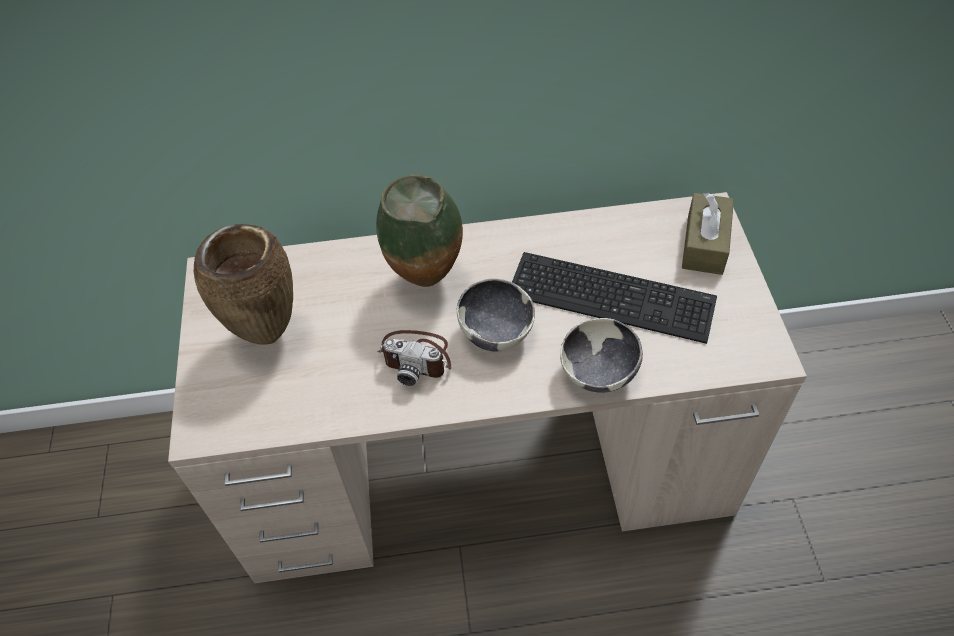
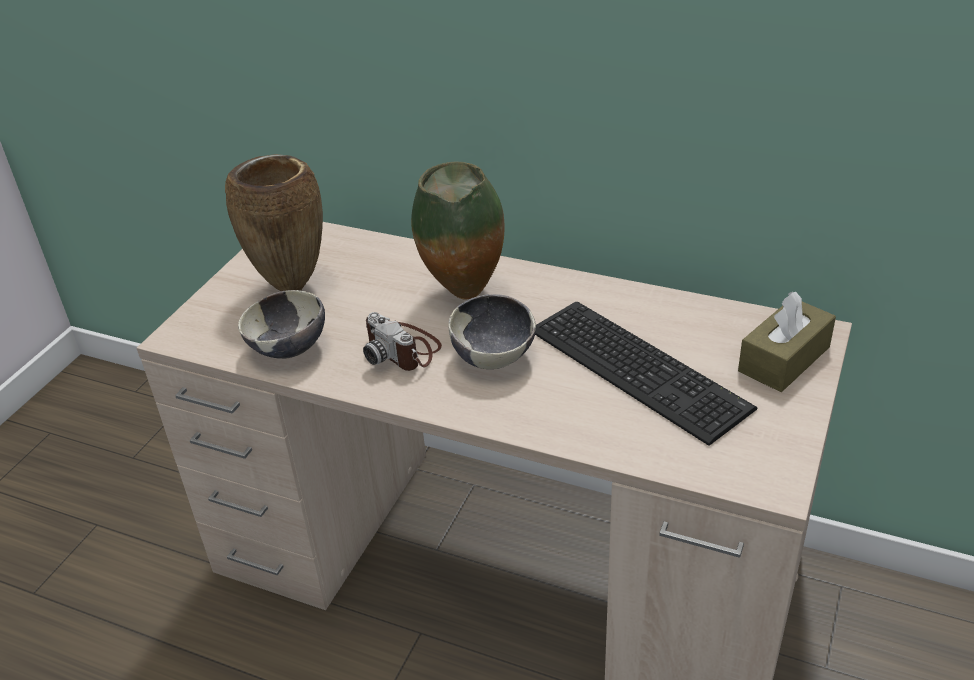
camera: 30 degrees right, 15 degrees down
(599, 374) = (567, 428): bowl -> bowl (289, 349)

